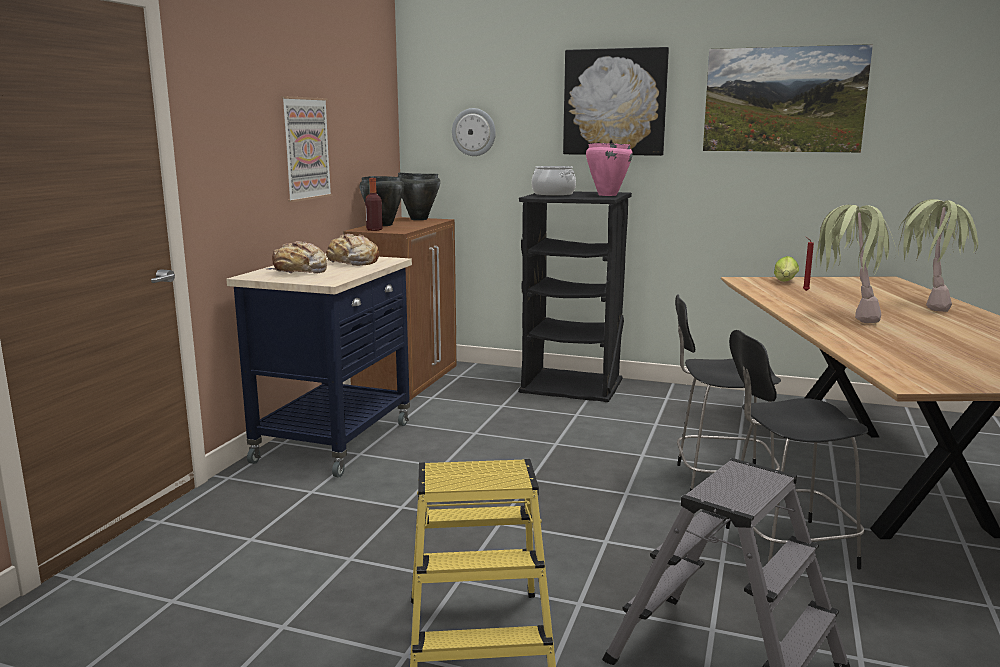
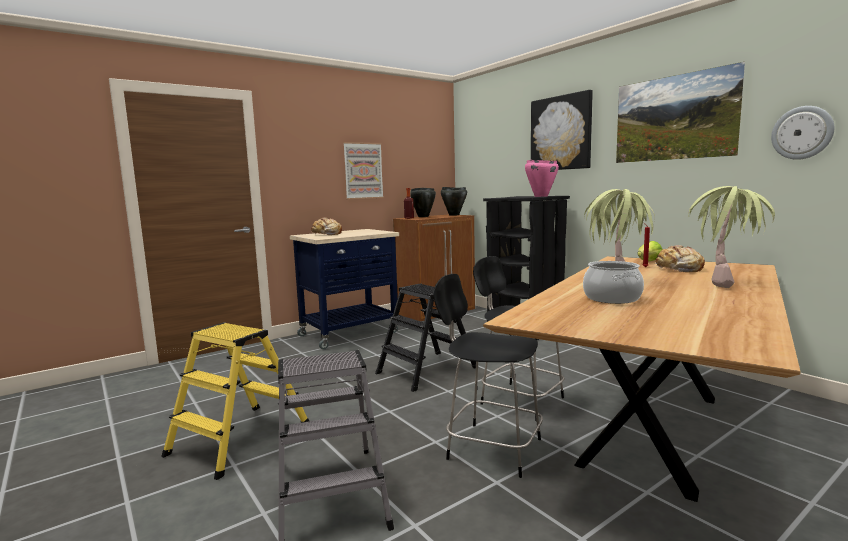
camera: 35 degrees right, 5 degrees down
(352, 262) = (363, 232): bread -> bread (678, 269)
(474, 132) = (487, 160): wall clock -> wall clock (802, 133)
(552, 472) = (427, 370): none -> black step ladder
(553, 194) = (512, 197): cooking pot -> cooking pot (612, 298)

